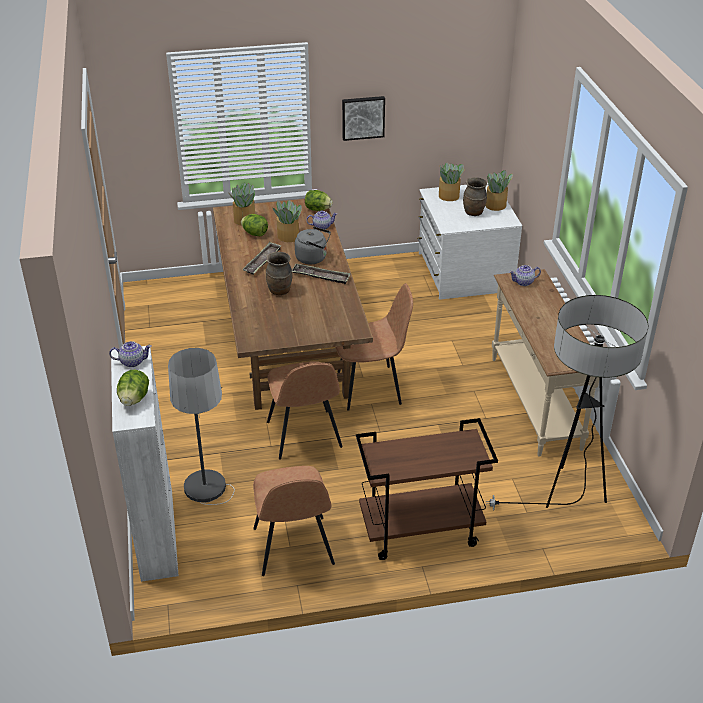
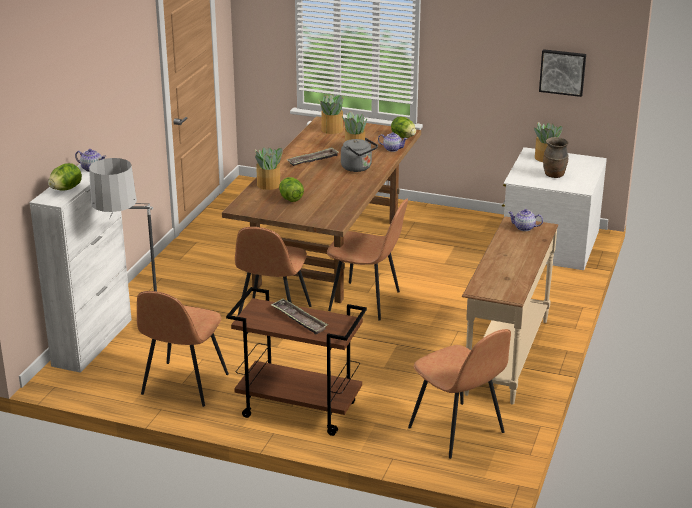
camera: 30 degrees right, 10 degrees down
(255, 233) = (329, 141): lettuce -> lettuce (290, 199)
(280, 291) = (303, 182): brown vase -> none
(321, 276) = (349, 181): tray -> tray (299, 319)
(363, 117) = (470, 58): picture -> picture (562, 72)
(496, 205) = (584, 175): potted plant -> potted plant (269, 185)
(566, 496) = (457, 431): floor lamp -> brown chair

